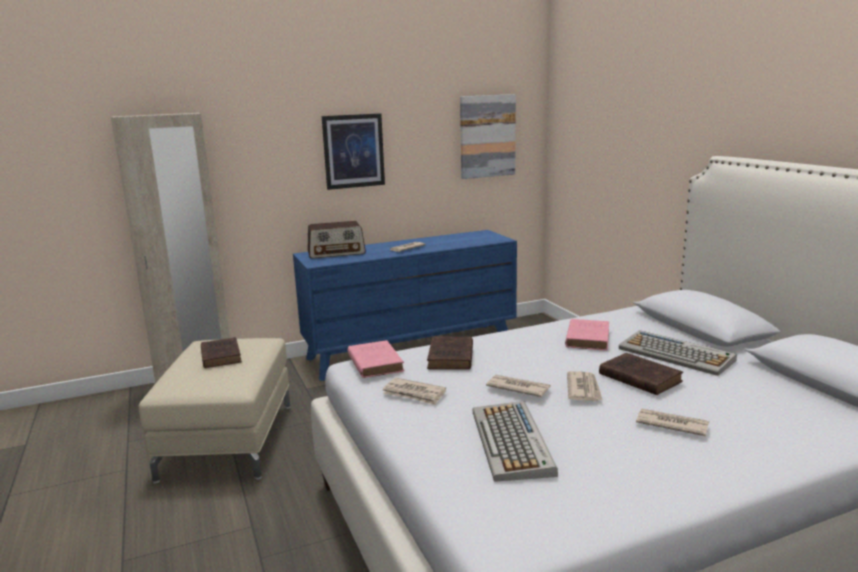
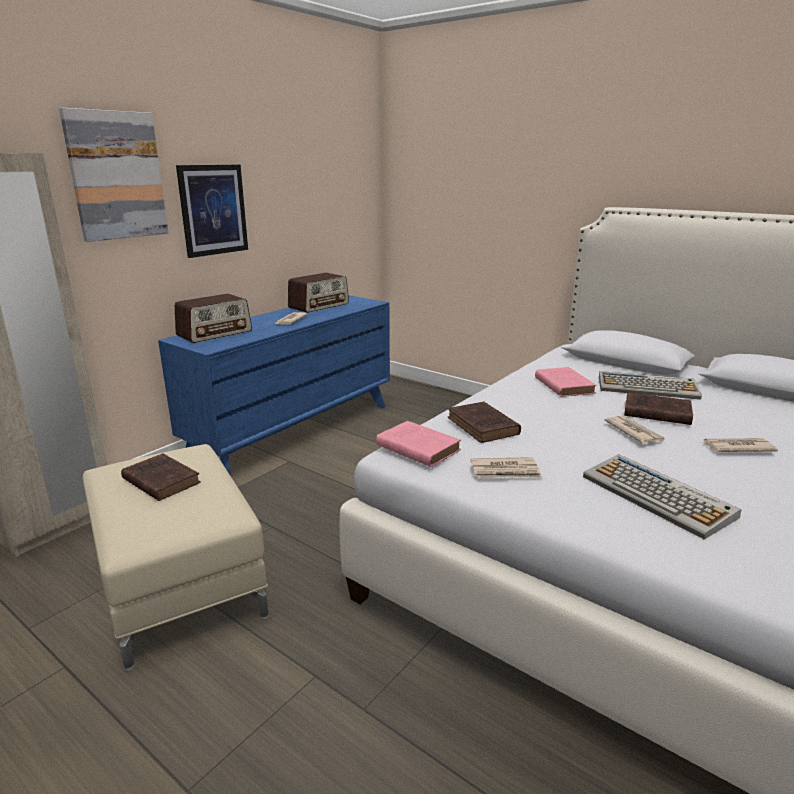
camera: 30 degrees left, 5 degrees up
(450, 238) = (319, 305): none -> radio
(487, 136) = (336, 194): picture -> picture (116, 176)
(517, 388) = (585, 443): newspaper -> none

